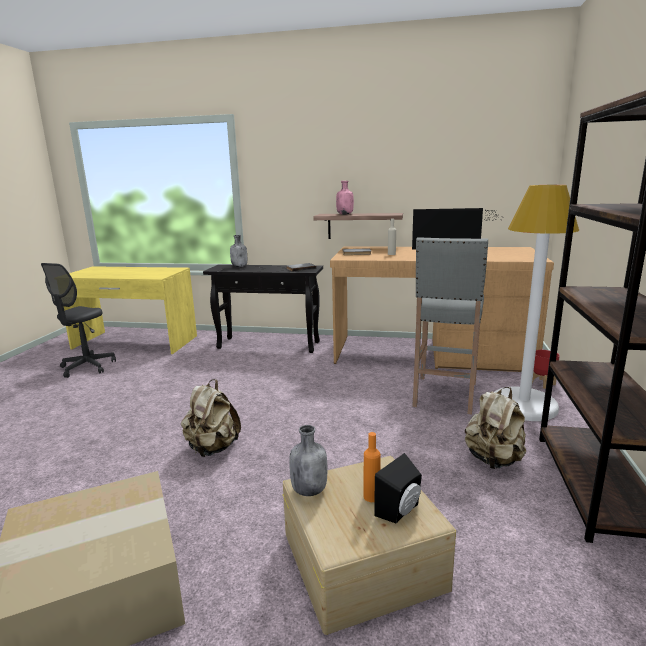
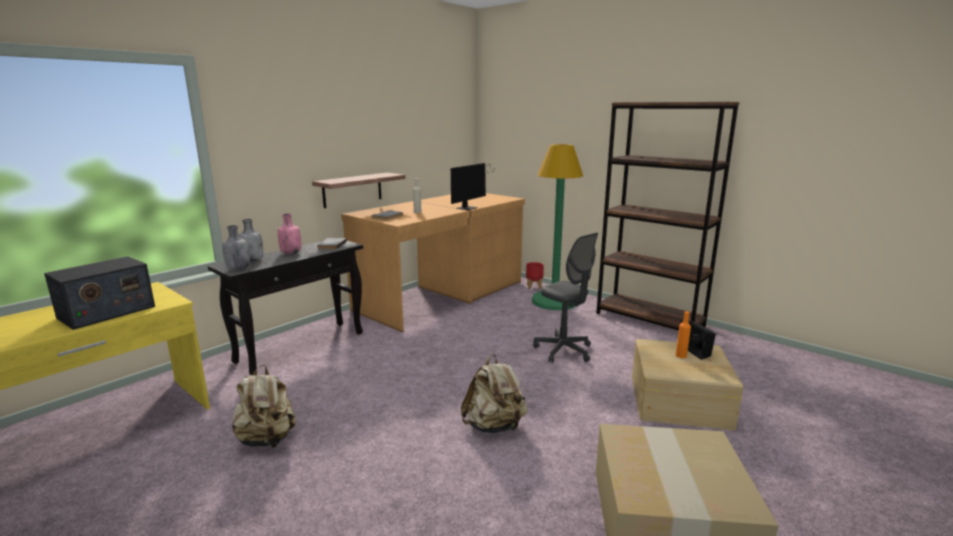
camera: 60 degrees left, 0 degrees up
(87, 367) = (118, 490): grey office chair -> grey office chair (563, 351)
(134, 274) = (106, 312): none -> radio
(309, 490) = (664, 371): grey bottle -> grey bottle (238, 269)
(345, 214) = (349, 179): pink bottle -> pink bottle (291, 253)
(444, 395) = (514, 315): grey stool -> none
(494, 460) = (607, 331): beige backpack -> beige backpack (267, 439)
(523, 405) = (554, 301): white floor lamp -> green floor lamp

